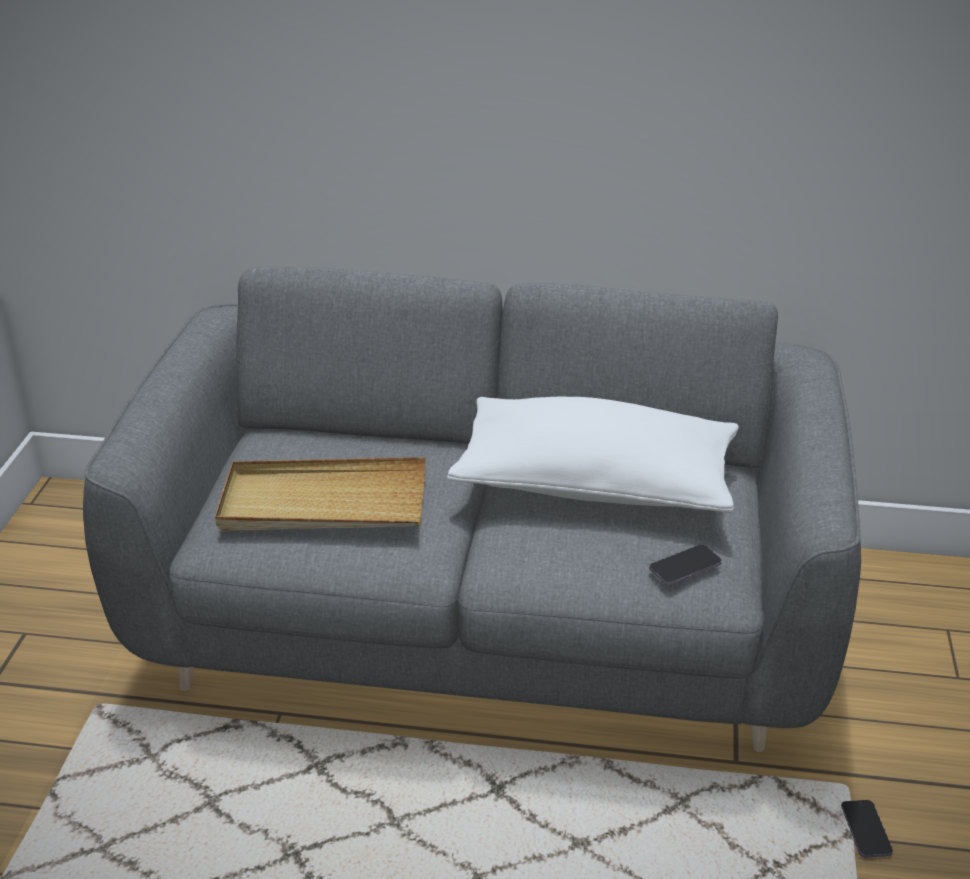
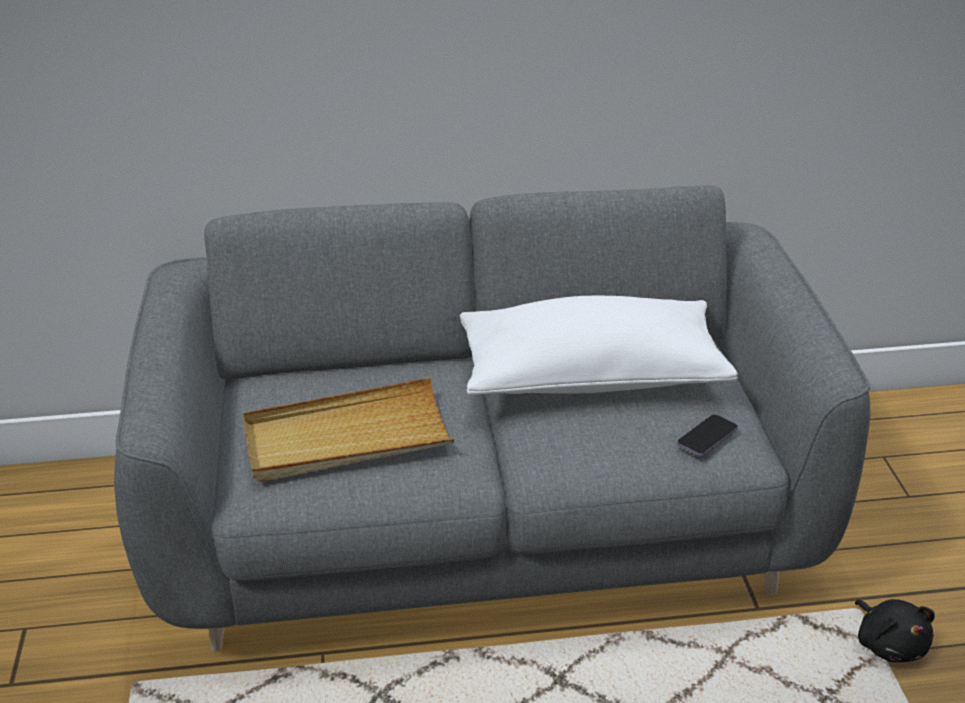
camera: 15 degrees left, 0 degrees up
(865, 830) = (890, 644): phone -> black plush toy

